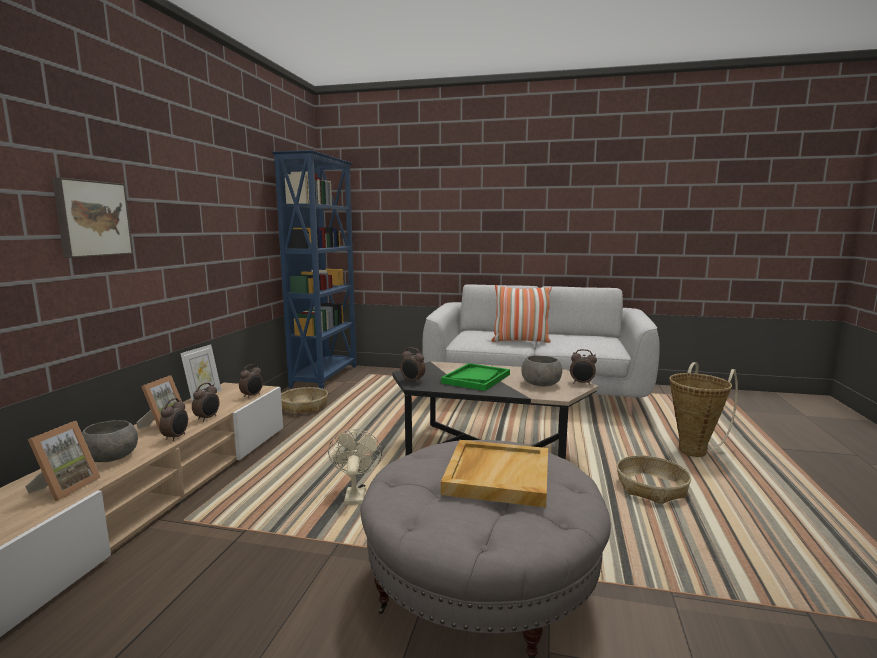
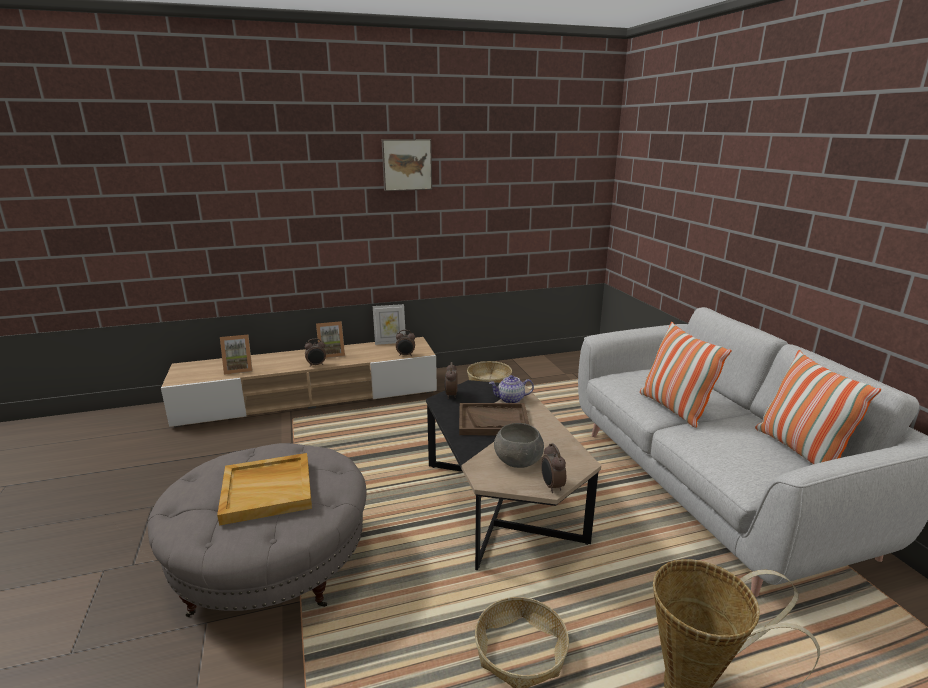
camera: 60 degrees right, 10 degrees up
(92, 218) = (305, 205): picture -> picture (406, 164)
(111, 457) = (279, 362): grey bowl -> none
(207, 418) = (352, 360): alarm clock -> none
(326, 376) = (566, 361): blue bookcase -> none
(355, 494) = (364, 462): beige fan -> none
(449, 368) = (510, 399): none -> teapot
(476, 378) = (493, 421): green tray -> brown tray
(589, 336) = (799, 450): none -> pillow

